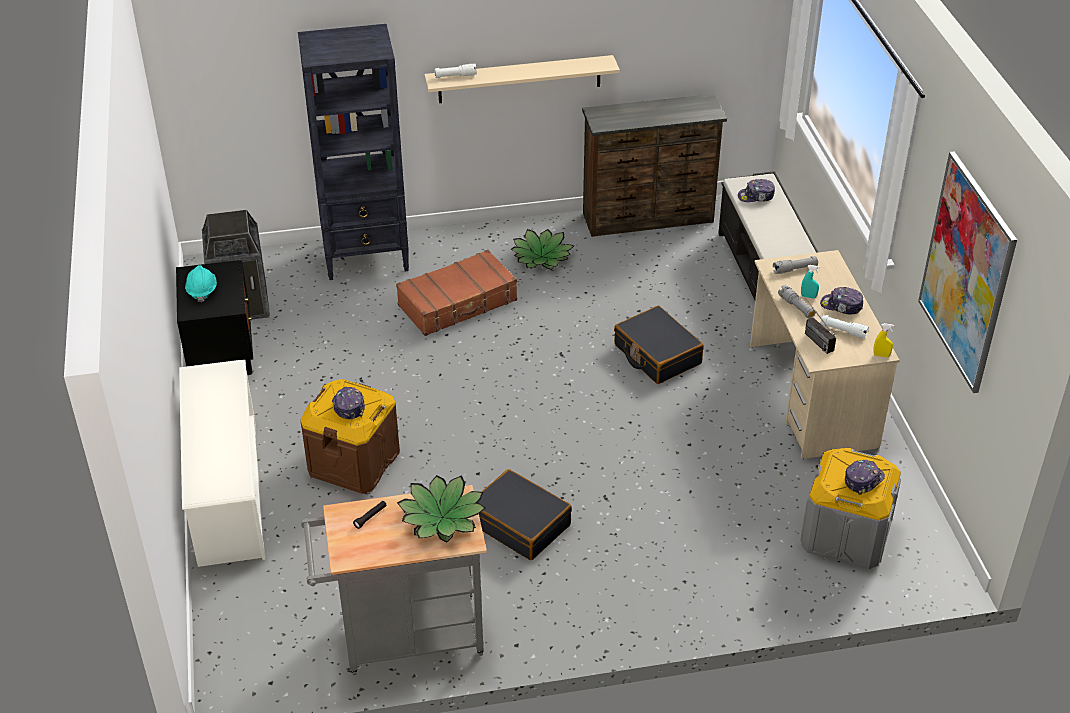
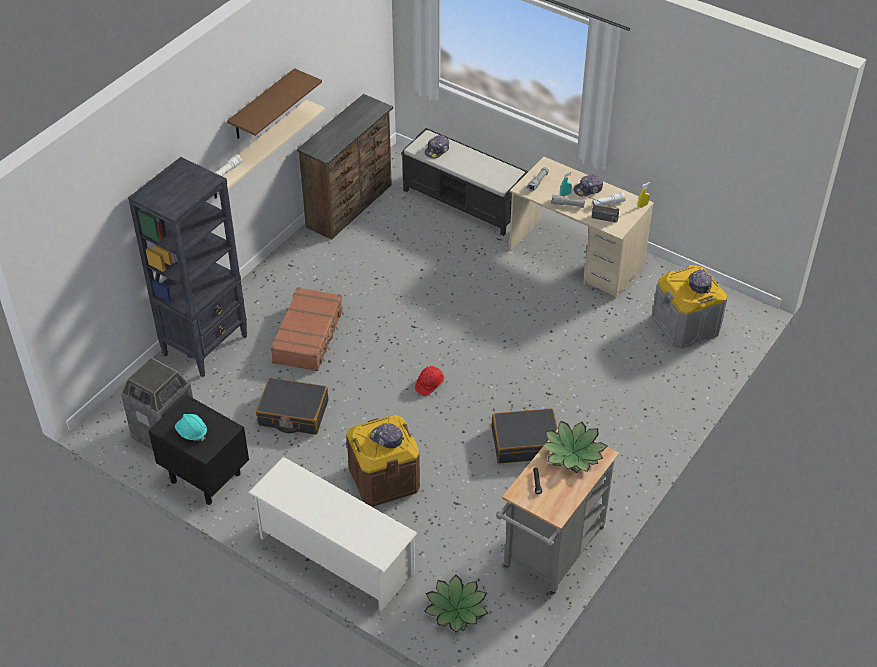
camera: 45 degrees left, 5 degrees up
(504, 412) = (429, 385): none -> red hard hat
(535, 27) = (262, 105): none -> brown shelf
(541, 256) = (318, 272): potted plant -> potted plant (456, 609)
(657, 354) = (466, 290): black suitcase -> black suitcase (293, 413)
(966, 272) = (700, 125): picture -> none

